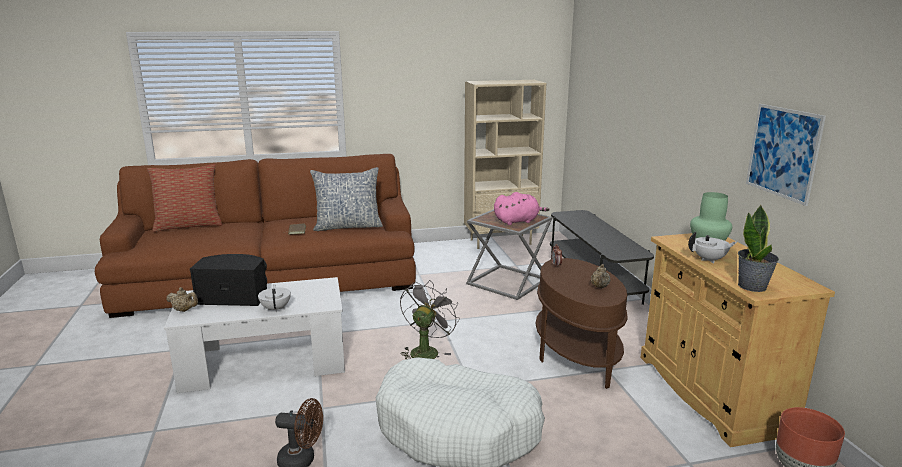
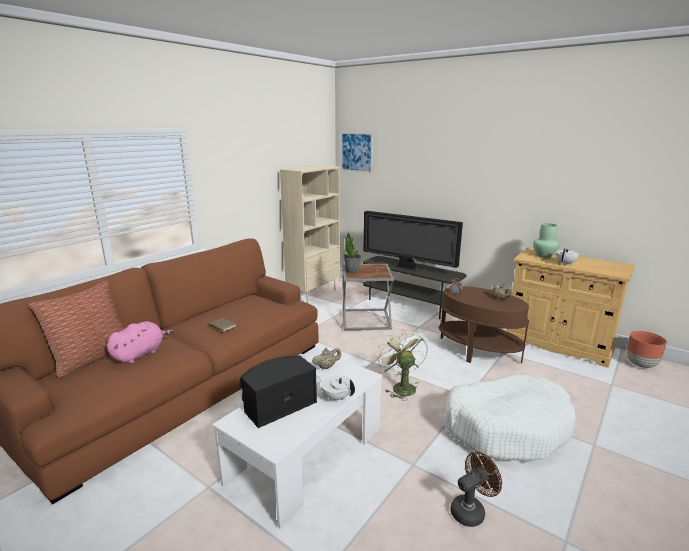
camera: 40 degrees left, 0 degrees up
(184, 310) = (260, 438): beige teapot -> beige teapot (326, 367)
(348, 226) = (258, 309): pillow -> none
(426, 351) = (401, 386): grey fan -> green fan
(518, 221) = (376, 271): pink plush toy -> pink plush toy (140, 354)
(590, 231) = (407, 268): none -> television
(752, 286) = (611, 271): potted plant -> potted plant (352, 270)
(783, 152) = (582, 193): picture -> picture (356, 152)

